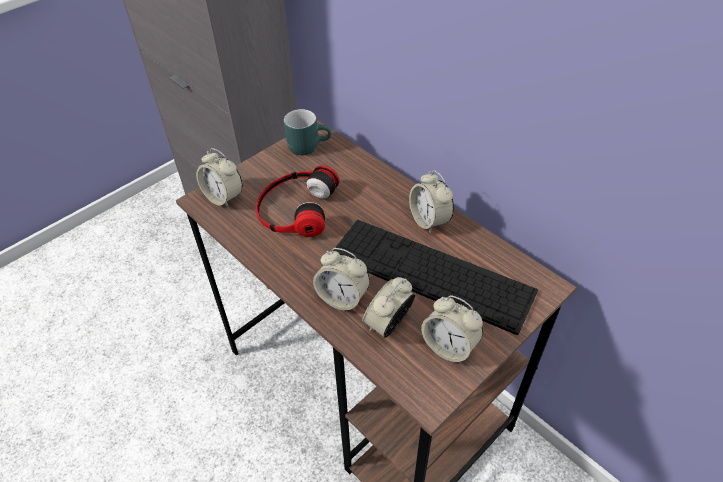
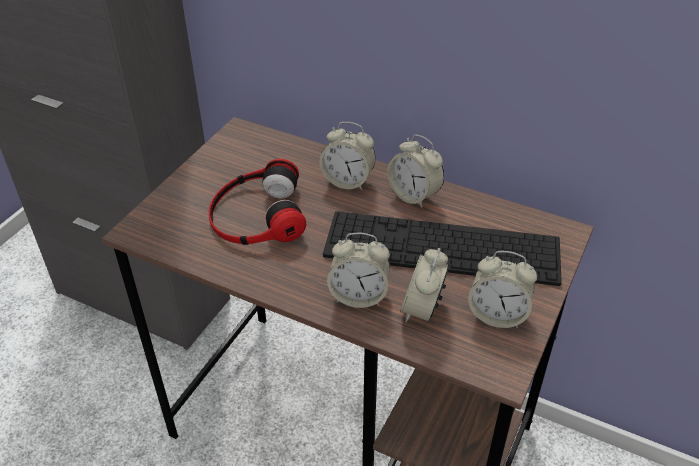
camera: 20 degrees left, 5 degrees down
(223, 197) = (162, 222): alarm clock -> alarm clock (348, 181)
(308, 145) = (238, 146): turquoise mug -> none

